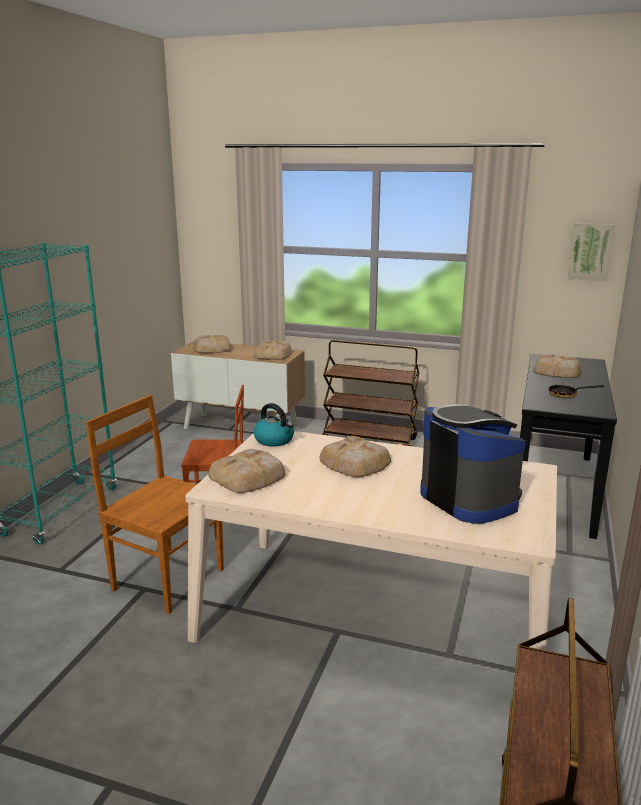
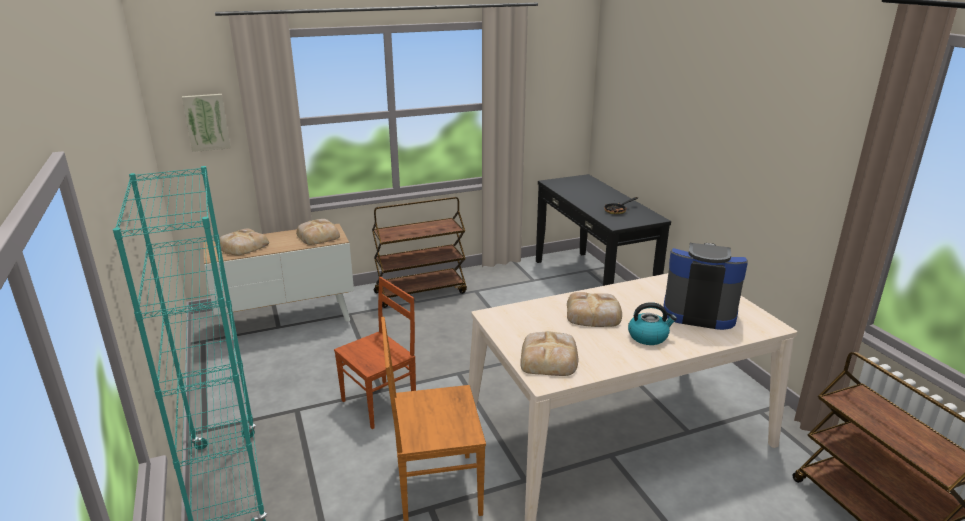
camera: 40 degrees left, 5 degrees up
(274, 440) = (506, 319): kettle -> kettle (648, 336)
(557, 371) = (580, 192): bread -> none
(590, 251) = (569, 89): picture -> picture (206, 122)

